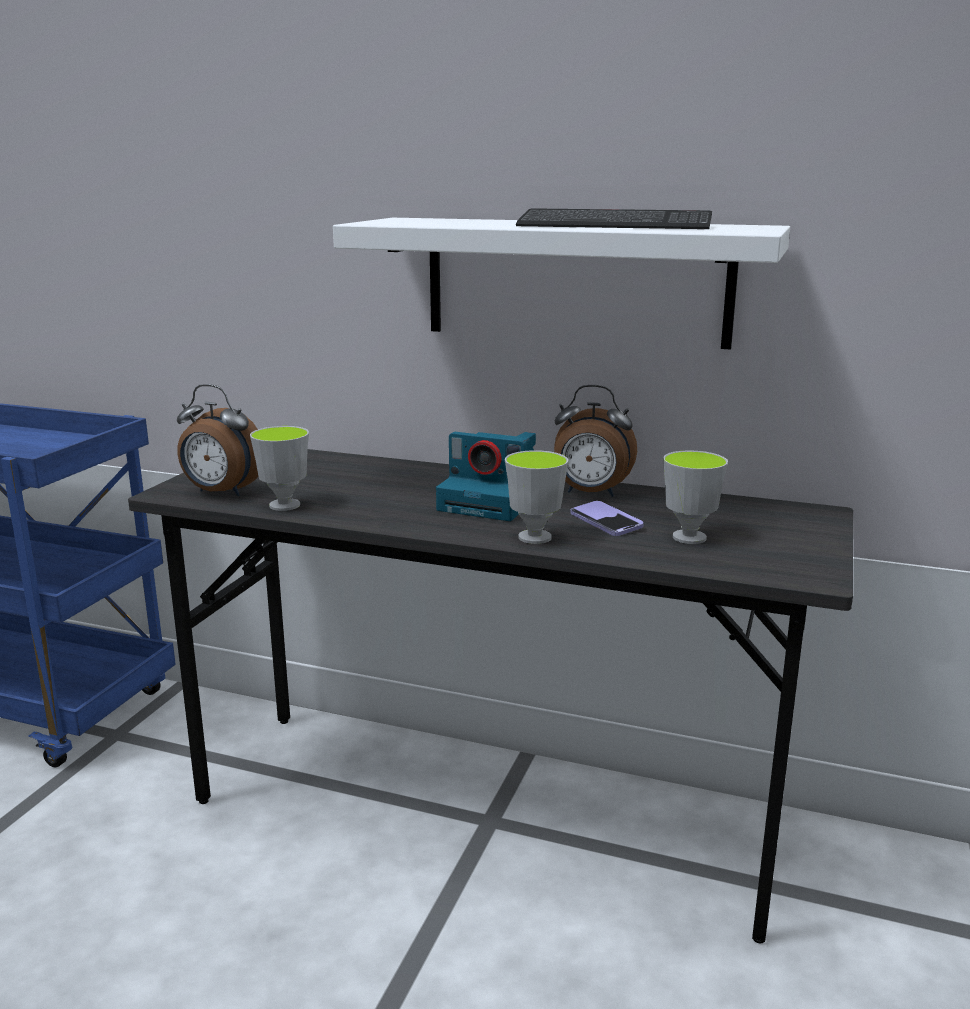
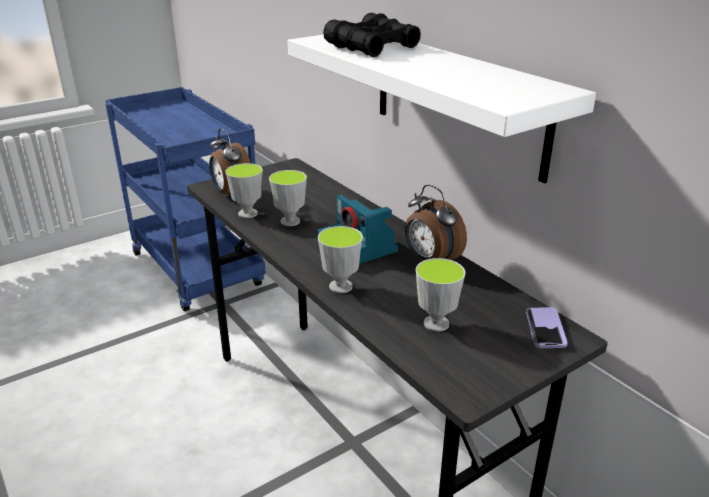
camera: 35 degrees right, 10 degrees up
(359, 499) = (290, 221): none -> cup
(466, 222) = (372, 47): none -> black binoculars
(606, 521) = (403, 289): phone -> phone (545, 329)
(614, 225) = (448, 70): keyboard -> none

